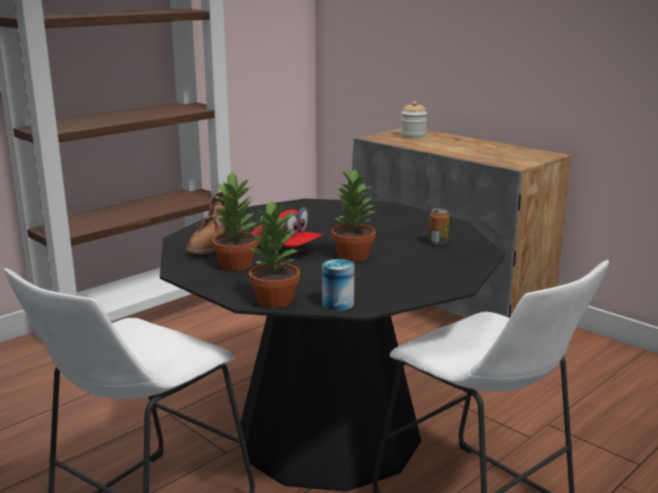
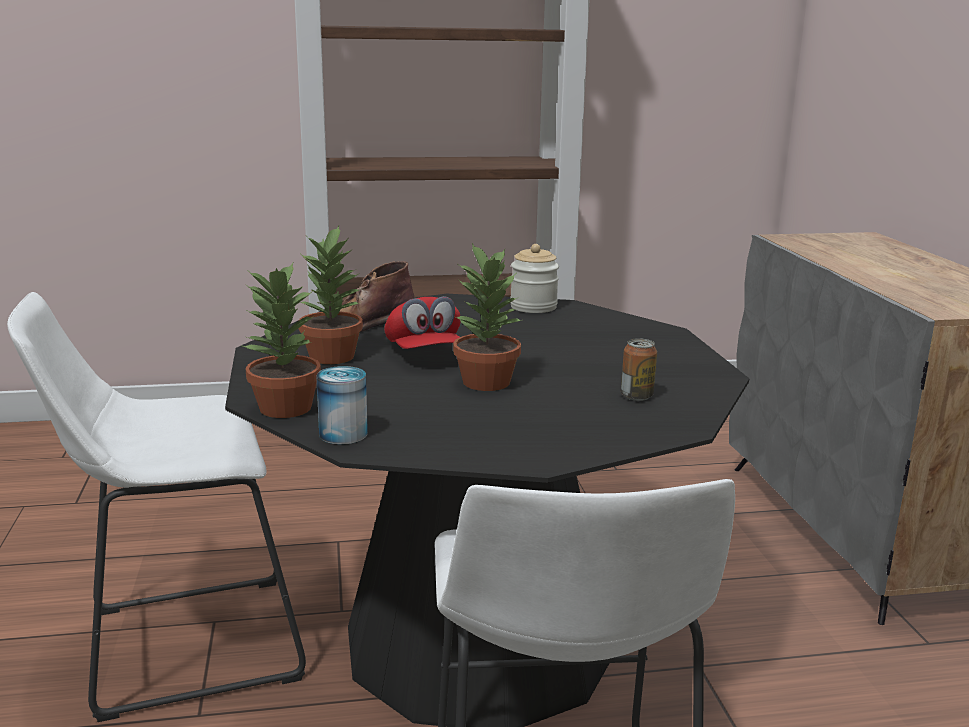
camera: 35 degrees right, 0 degrees up
(413, 136) = (852, 244): jar -> jar (533, 307)

